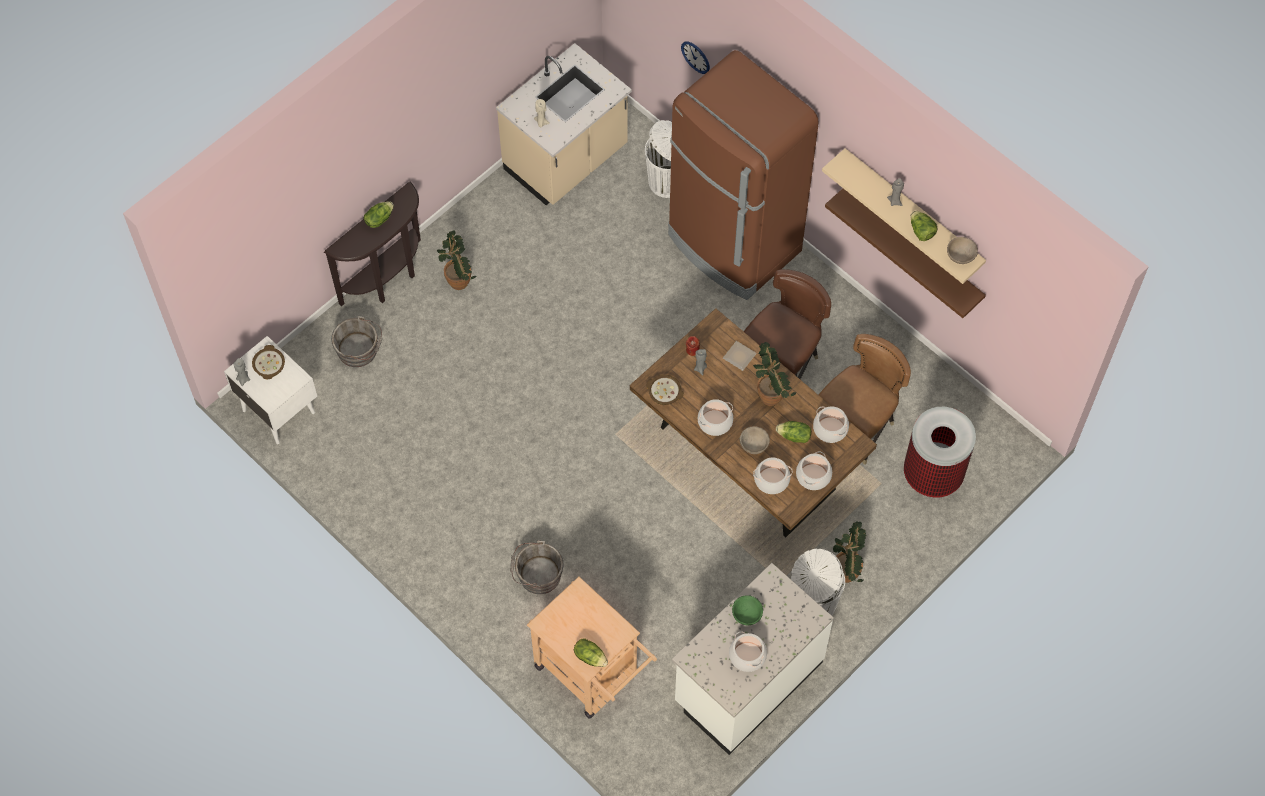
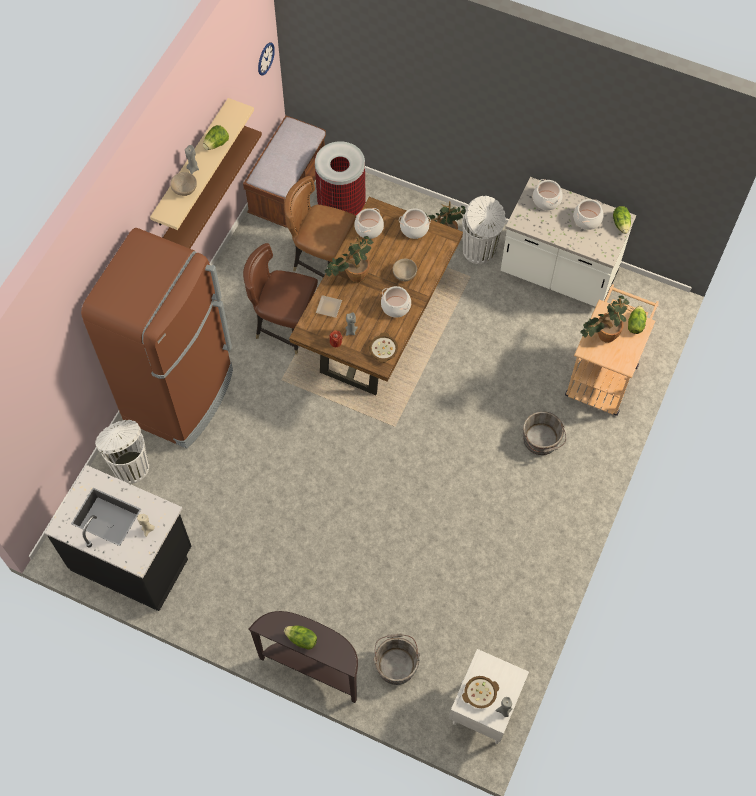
camera: 110 degrees left, 0 degrees up
(459, 277) = (289, 605): potted plant -> potted plant (602, 336)
(566, 160) = (132, 559): beige counter -> black counter
(695, 57) = (62, 386): wall clock -> wall clock (265, 58)
(747, 614) = (555, 229): green bowl -> none
(771, 480) = (430, 254): cooking pot -> cooking pot (546, 200)
(794, 436) = (385, 250): lettuce -> lettuce (621, 224)
(960, 256) = (231, 114): beige bowl -> beige bowl (185, 189)
(975, 424) = (288, 189): none -> brown bench

